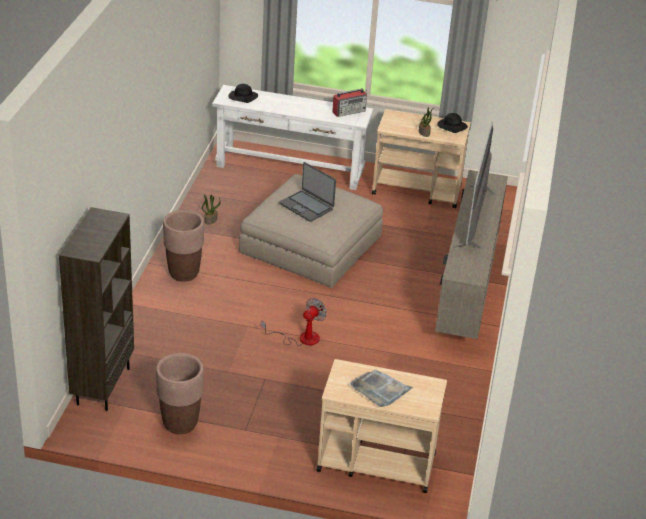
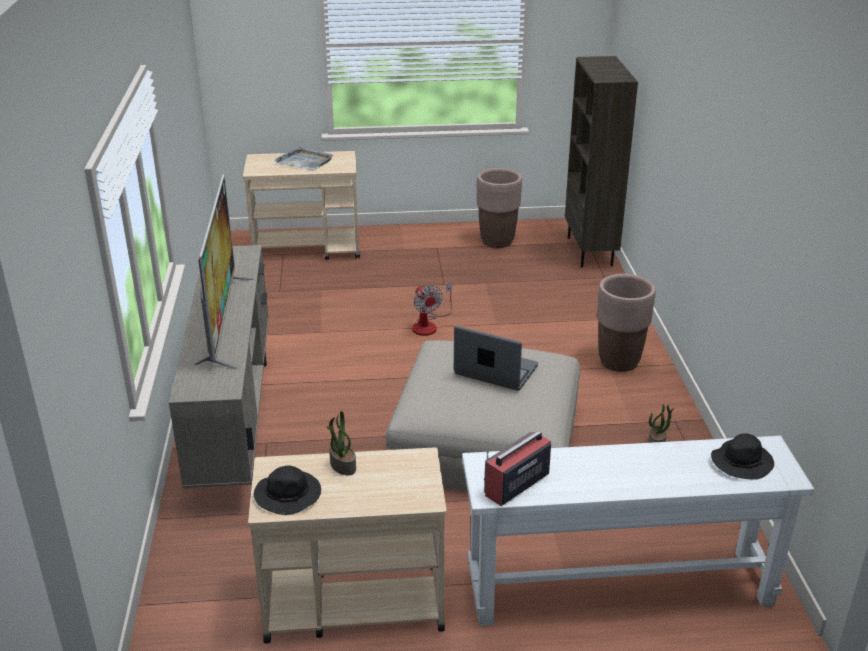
camera: 165 degrees right, 5 degrees down
(301, 338) = (429, 325): fan -> fan turned 45 degrees counterclockwise

